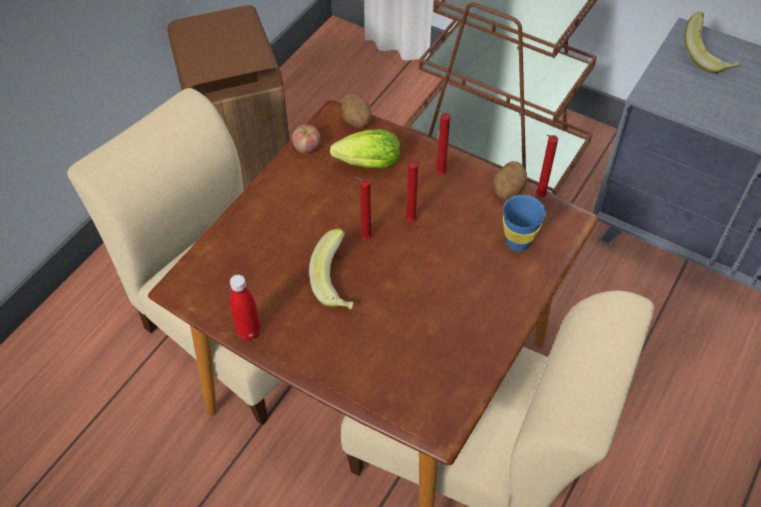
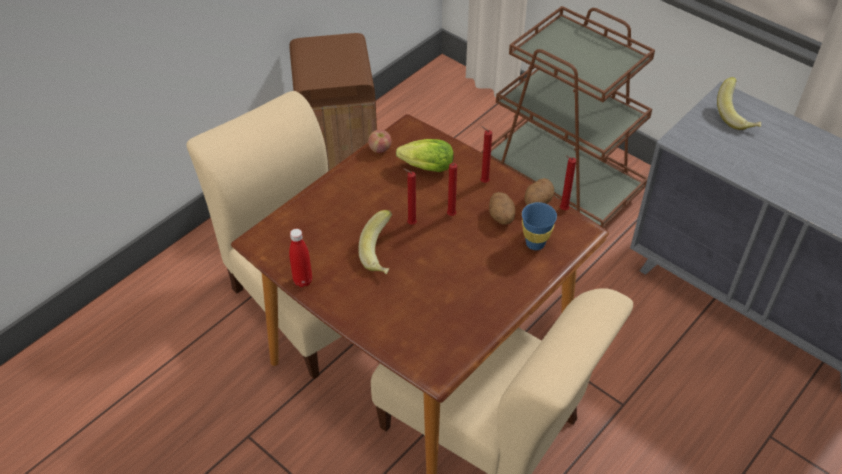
camera: 10 degrees right, 5 degrees down
(357, 121) = (425, 133): potato -> potato (501, 217)

